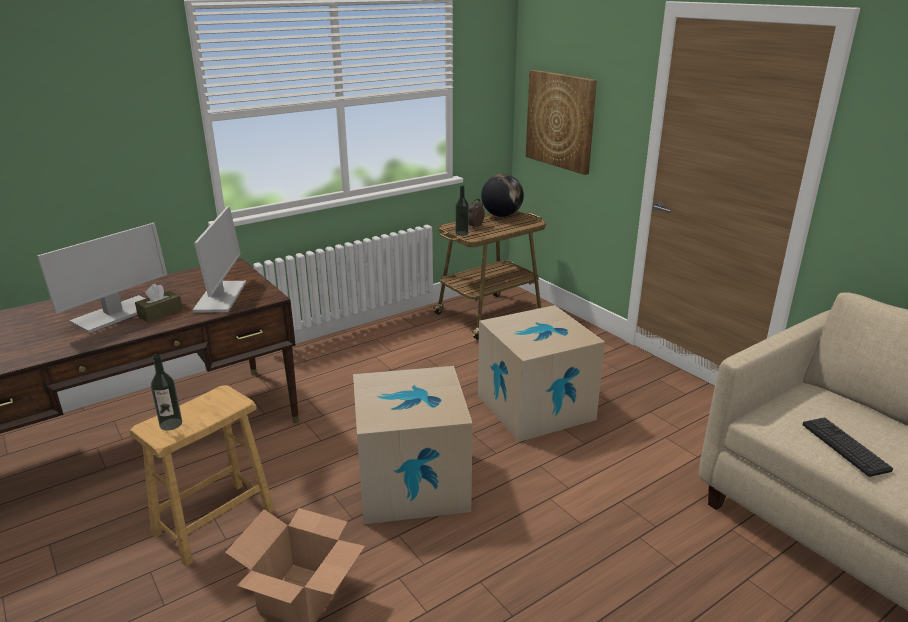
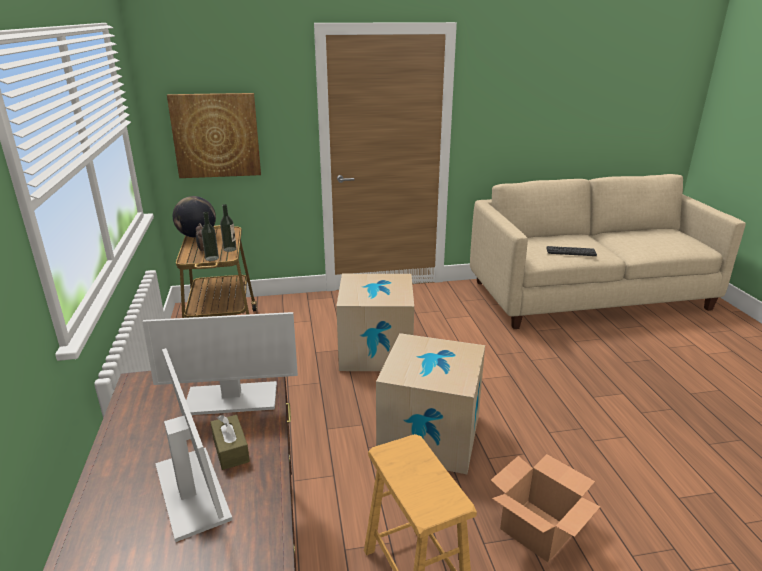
camera: 65 degrees left, 0 degrees up
(171, 424) = (430, 494): bottle -> bottle (230, 249)
(221, 297) = (230, 399): monitor -> monitor turned 150 degrees clockwise

